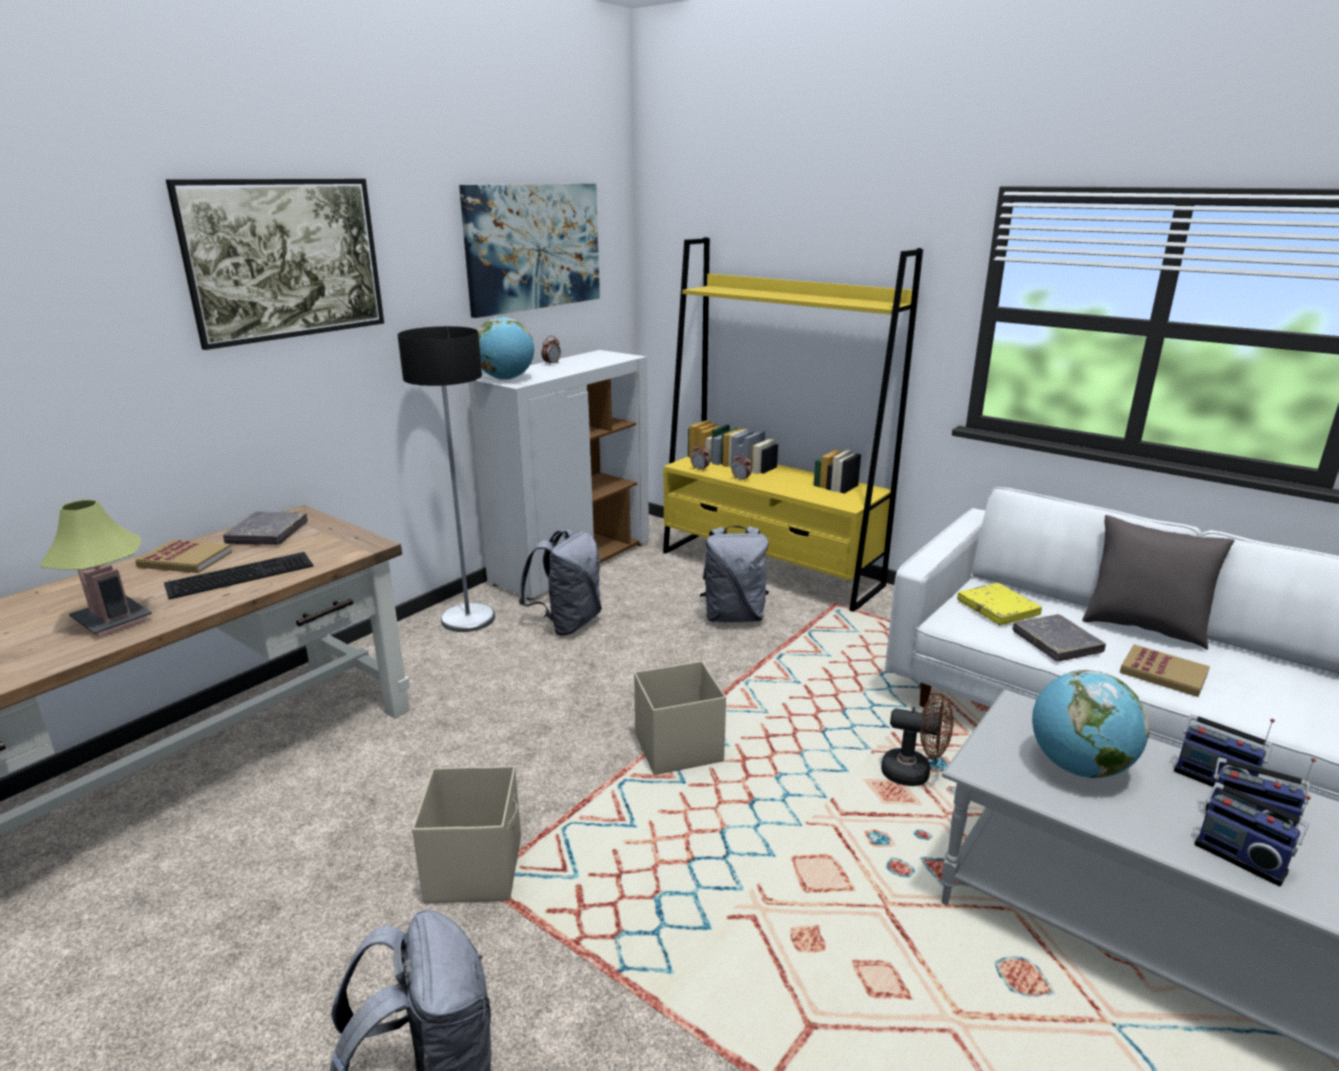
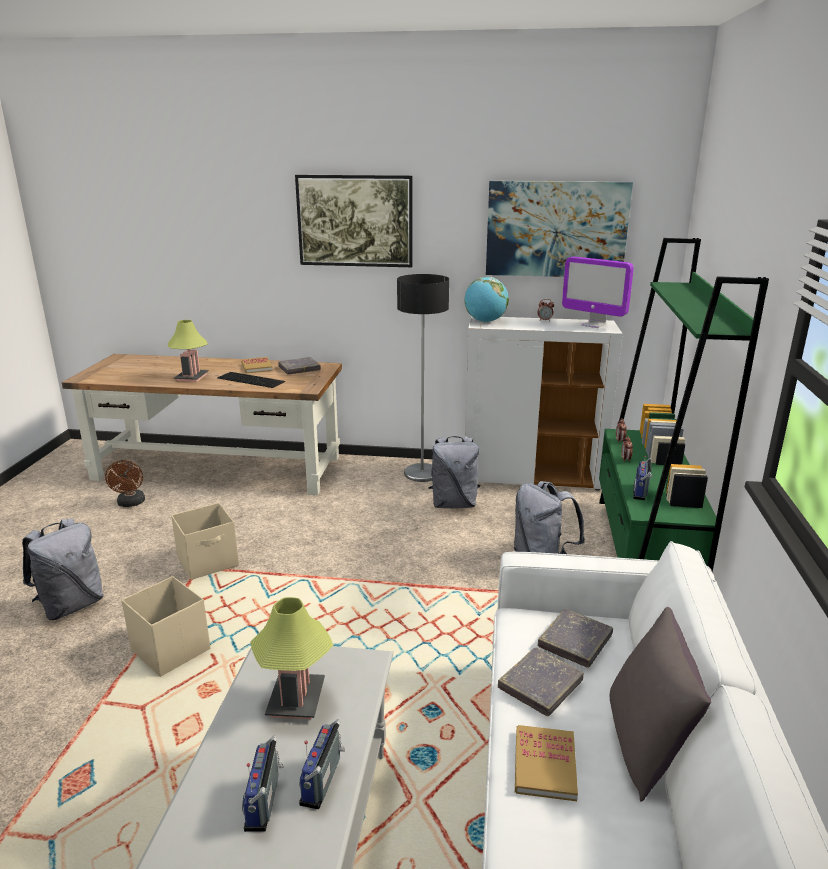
camera: 60 degrees right, 0 degrees up
(602, 356) = (593, 325): none -> monitor
(677, 748) = (354, 588): beige storage box -> beige storage box (170, 649)
(770, 569) = (643, 554): yellow bookcase -> green bookcase
(914, 773) = (410, 701): brown fan -> brown fan (131, 503)
(997, 608) = (575, 641): yellow book -> grey book
(1078, 767) = (296, 700): globe -> table lamp
(1241, 856) = (216, 797): radio -> radio (641, 492)

